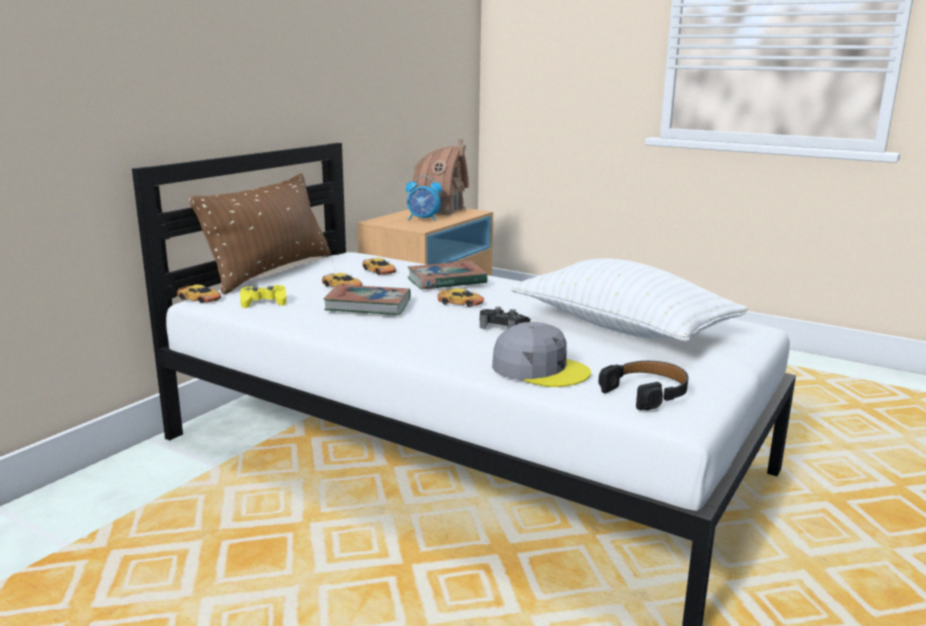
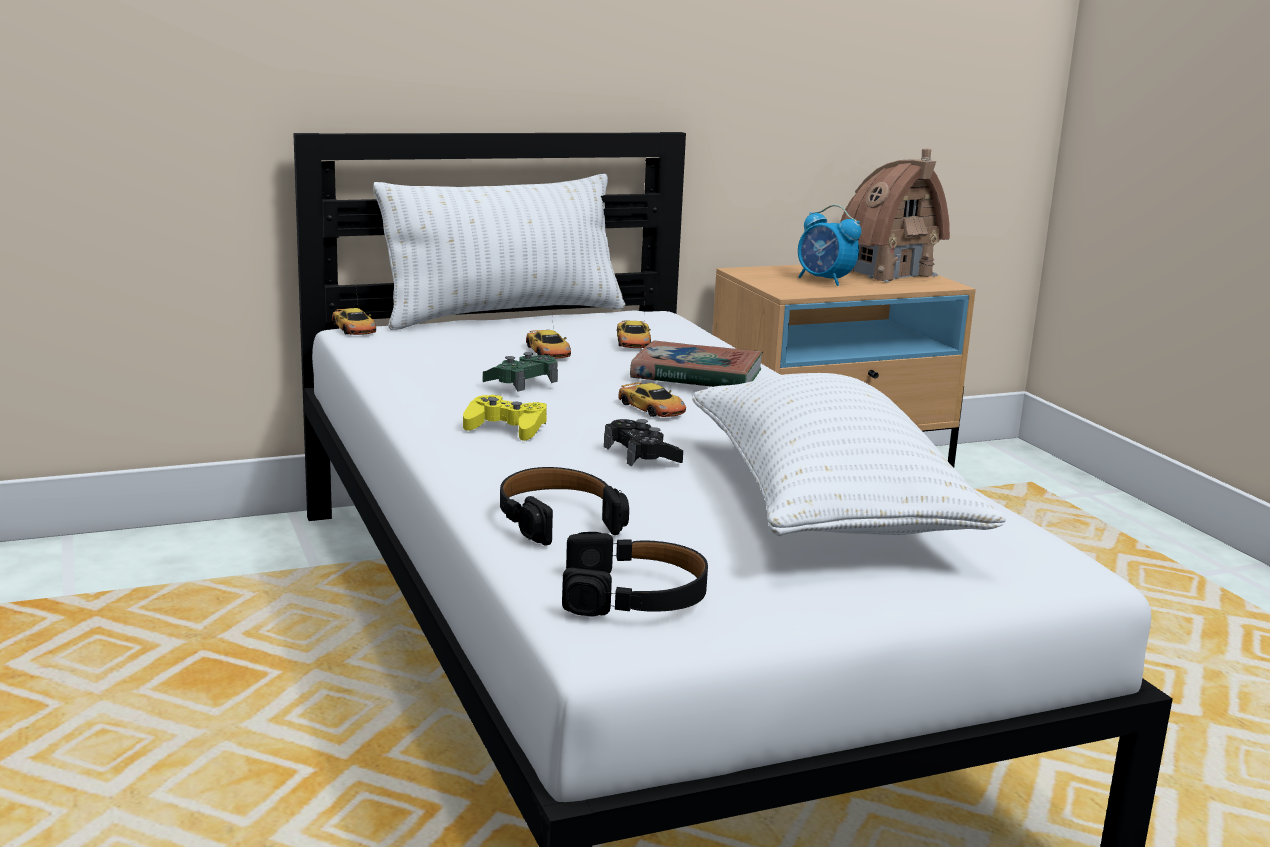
camera: 35 degrees right, 0 degrees up
(263, 302) = (413, 349): yellow game controller -> yellow game controller (506, 428)
(271, 271) = (504, 315): brown pillow -> white pillow
(368, 305) = (521, 382): book -> green game controller
(540, 369) = (558, 519): grey cap -> black headphones

